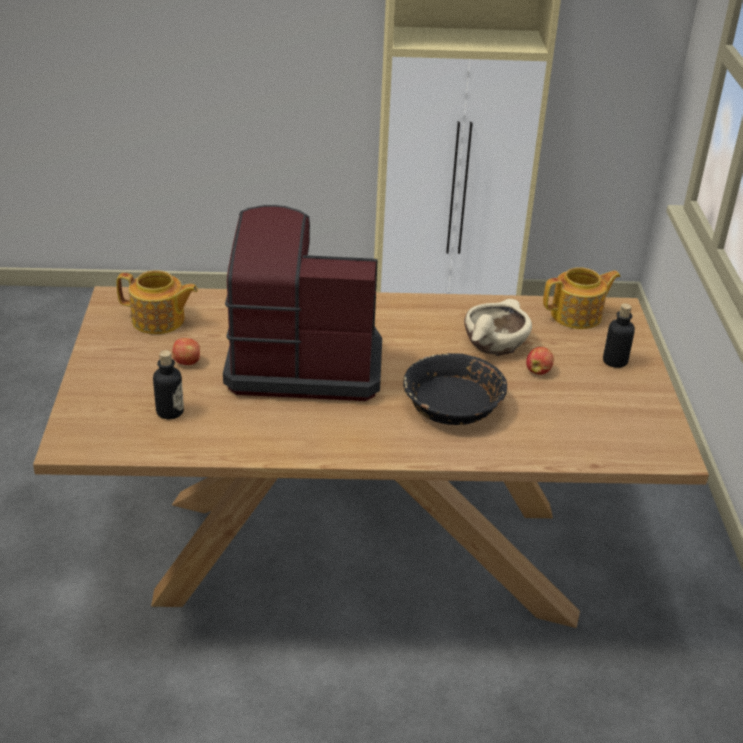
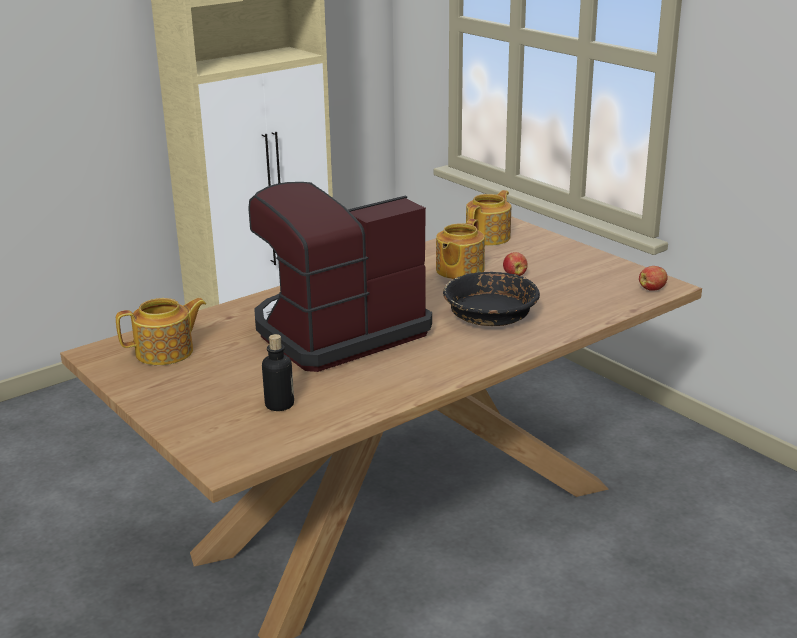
camera: 35 degrees left, 10 degrees down
(187, 362) = (240, 368): apple -> apple (652, 289)
(494, 342) = (458, 270): beige bowl -> teapot
(615, 361) = (553, 252): bottle -> none

